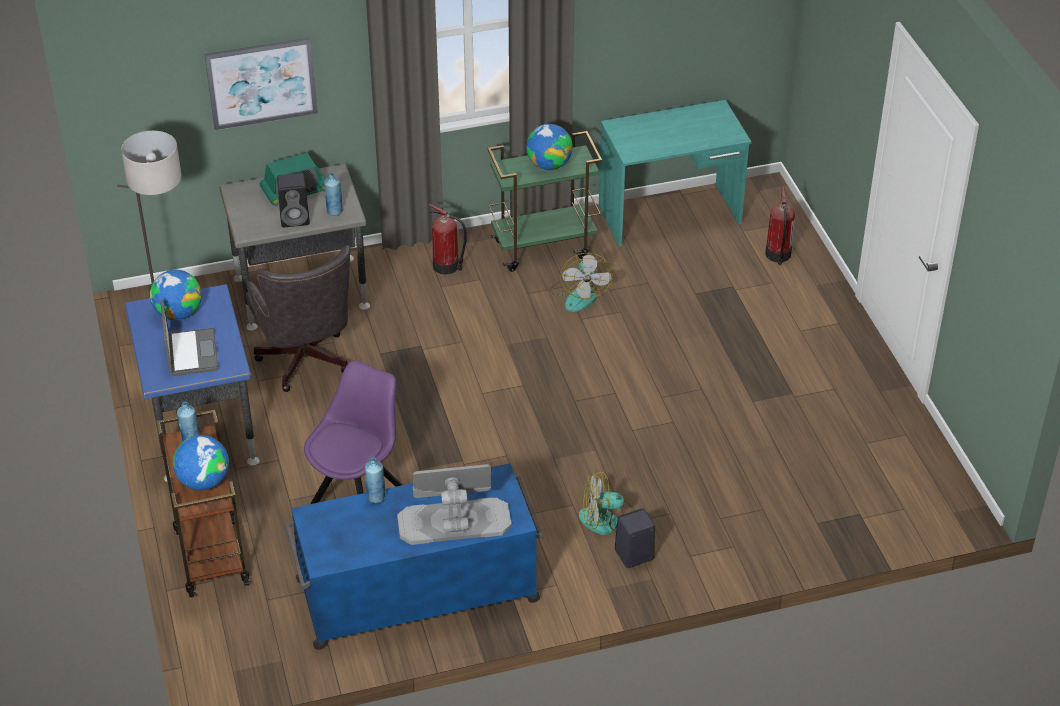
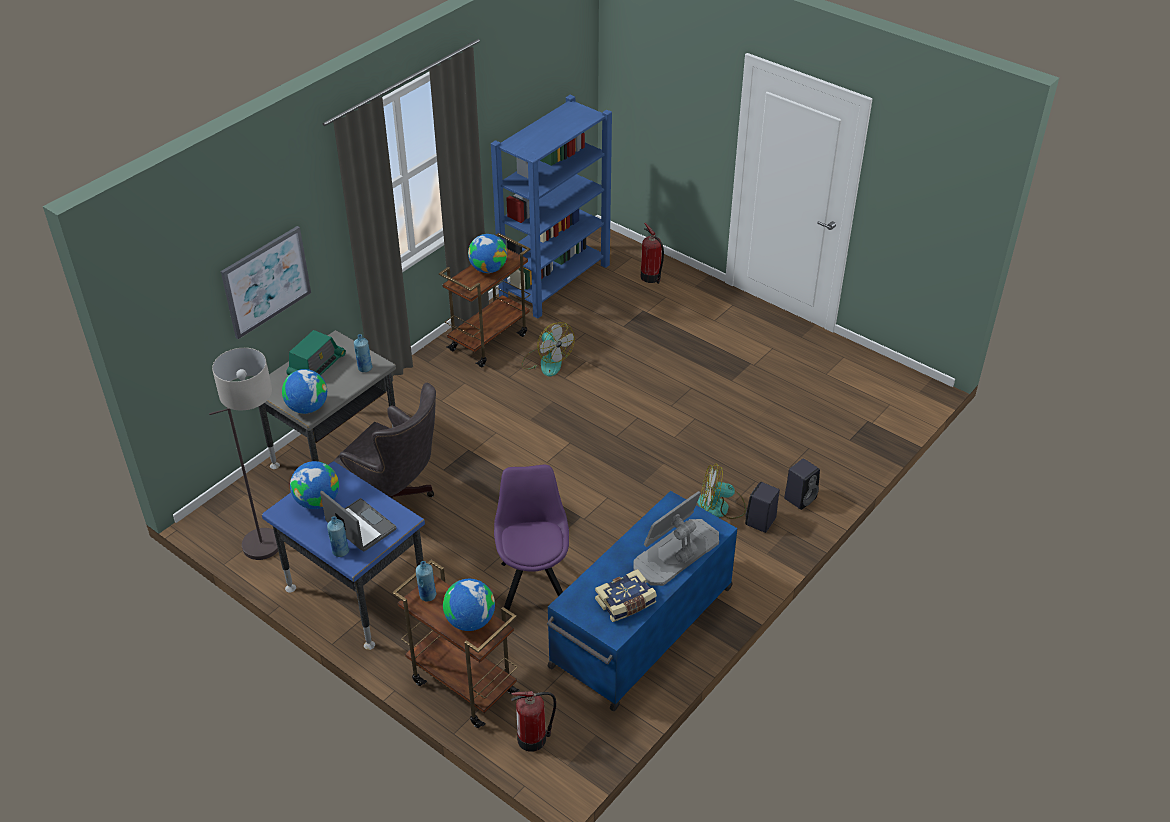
camera: 35 degrees left, 0 degrees up
(251, 226) = (307, 408): none -> globe
(296, 218) = (339, 386): black speaker -> black speaker (800, 497)
(361, 542) = (626, 603): none -> book
(376, 497) = (602, 564): blue bottle -> blue bottle (340, 551)
(447, 266) = (431, 384): fire extinguisher -> fire extinguisher (533, 738)
(544, 249) = (490, 341): green cart -> brown cart
(608, 521) = (721, 507): fan -> fan turned 45 degrees clockwise
(670, 215) = (555, 281): turquoise desk -> blue bookcase

